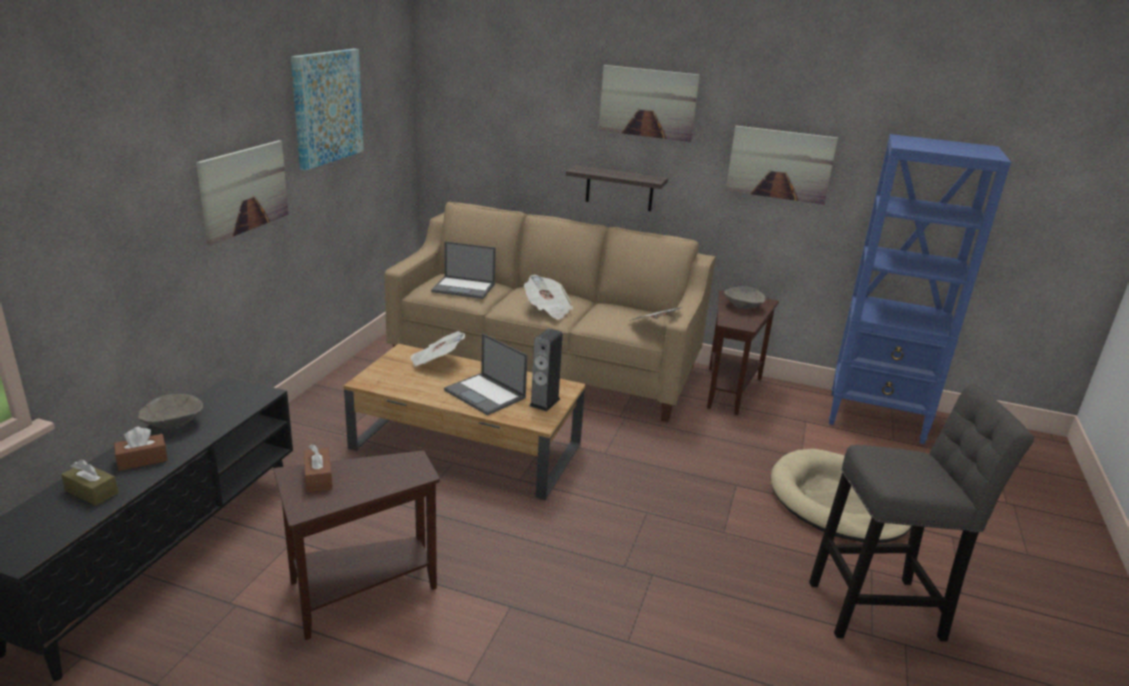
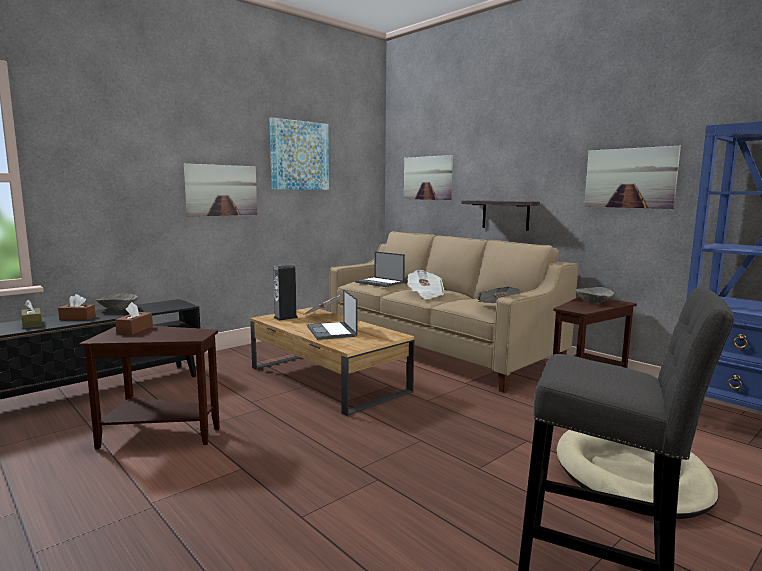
camera: 30 degrees right, 15 degrees down
(544, 402) = (368, 340): speaker -> speaker (285, 317)
(647, 103) = (523, 145): picture -> picture (427, 178)

